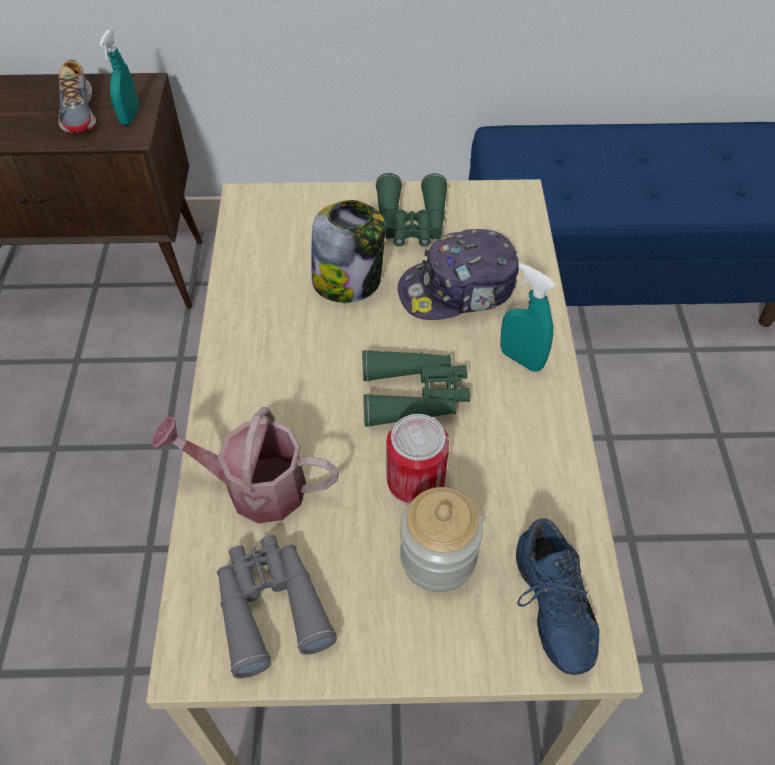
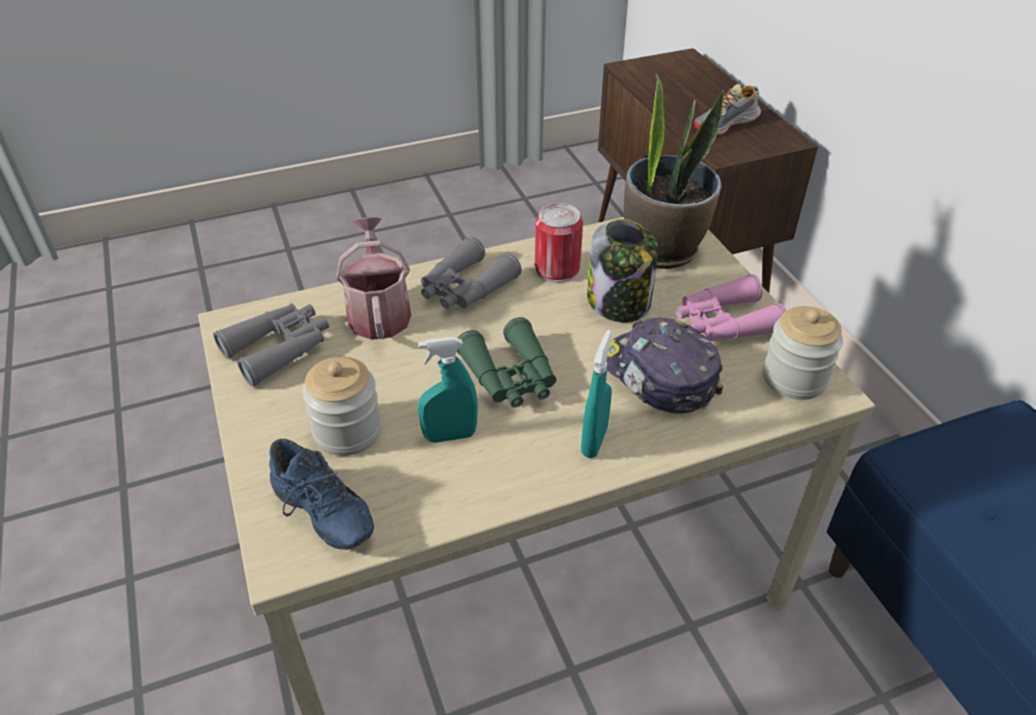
camera: 70 degrees right, 10 degrees down
(130, 116) = (744, 147): turquoise spray bottle -> turquoise spray bottle (450, 436)
(259, 395) = (465, 288): none -> grey binoculars
(285, 223) = (662, 248): none -> potted plant
(411, 222) = (724, 323): green binoculars -> pink binoculars
(415, 481) = (418, 399): can -> can (557, 269)
(495, 209) = (794, 378): none -> jar
(547, 606) = (319, 515): blue shoe -> blue shoe turned 105 degrees counterclockwise

